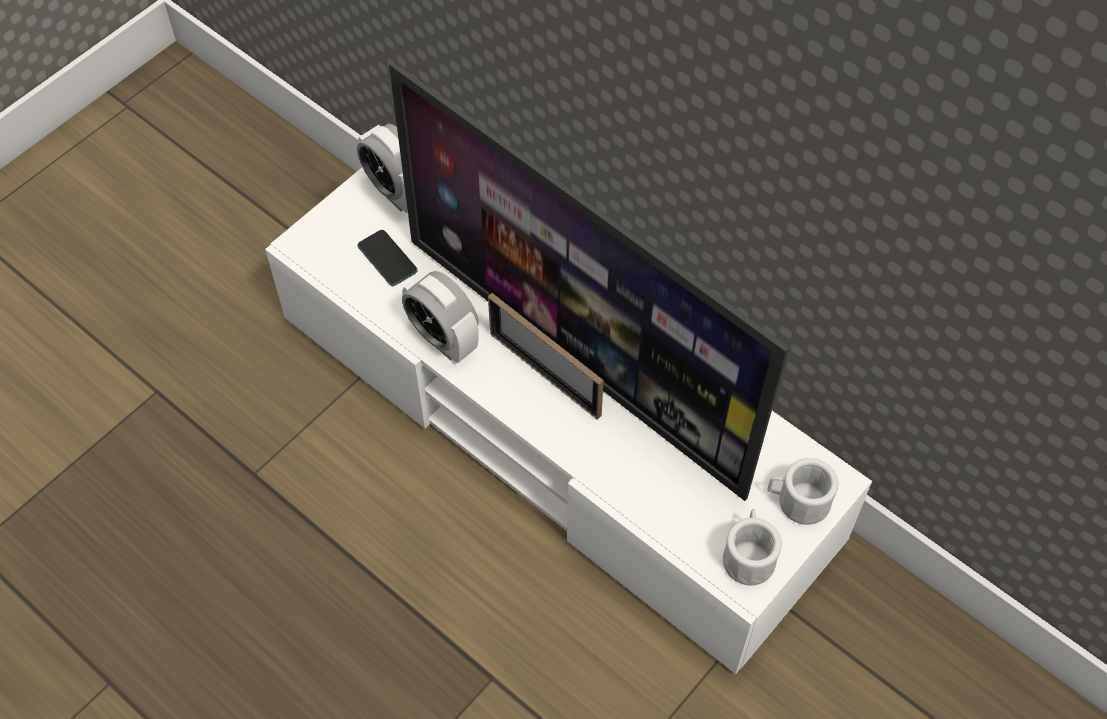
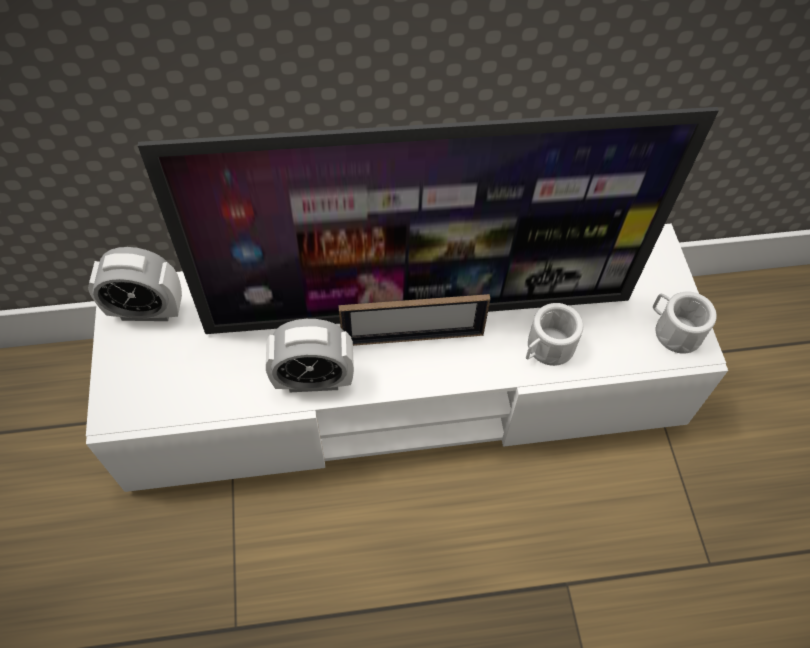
camera: 50 degrees left, 0 degrees up
(387, 259) = (200, 362): phone -> none
(798, 501) = (653, 271): white mug -> white mug (546, 349)

